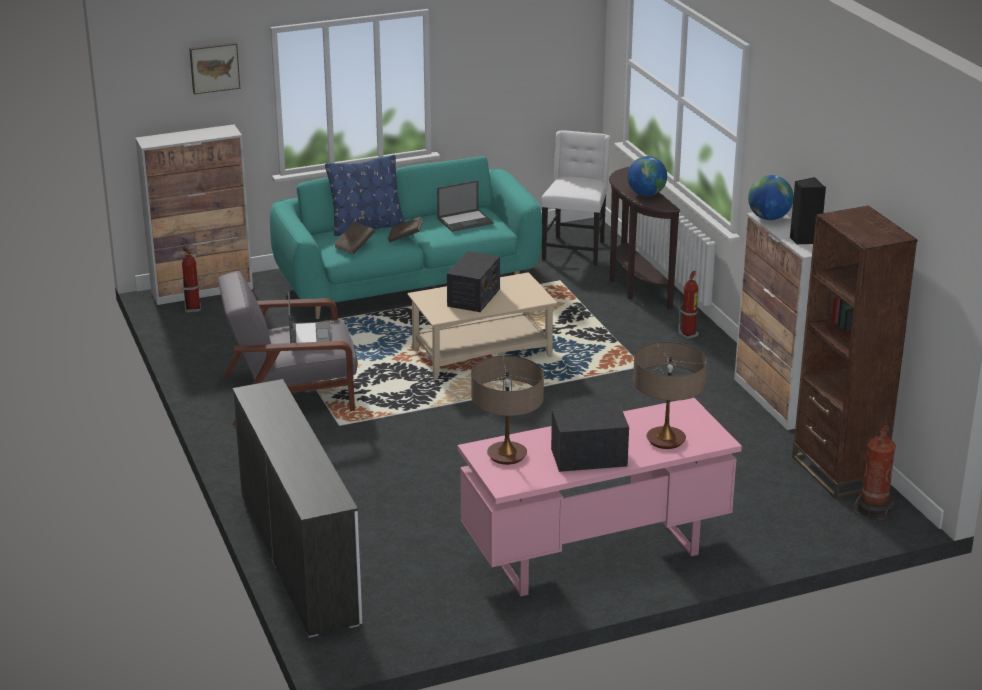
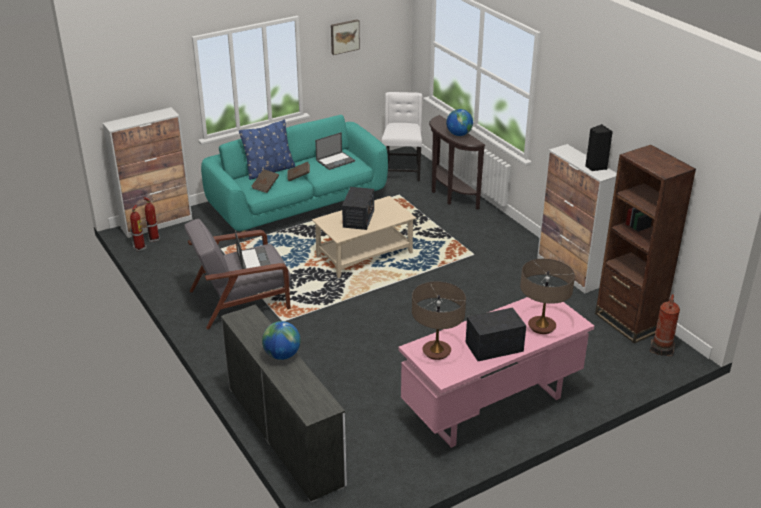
camera: 10 degrees left, 5 degrees up
(214, 67) = (154, 68): picture -> picture (344, 36)
(688, 335) = (496, 227): fire extinguisher -> fire extinguisher (140, 248)
(769, 218) = (565, 152): globe -> globe (282, 355)

